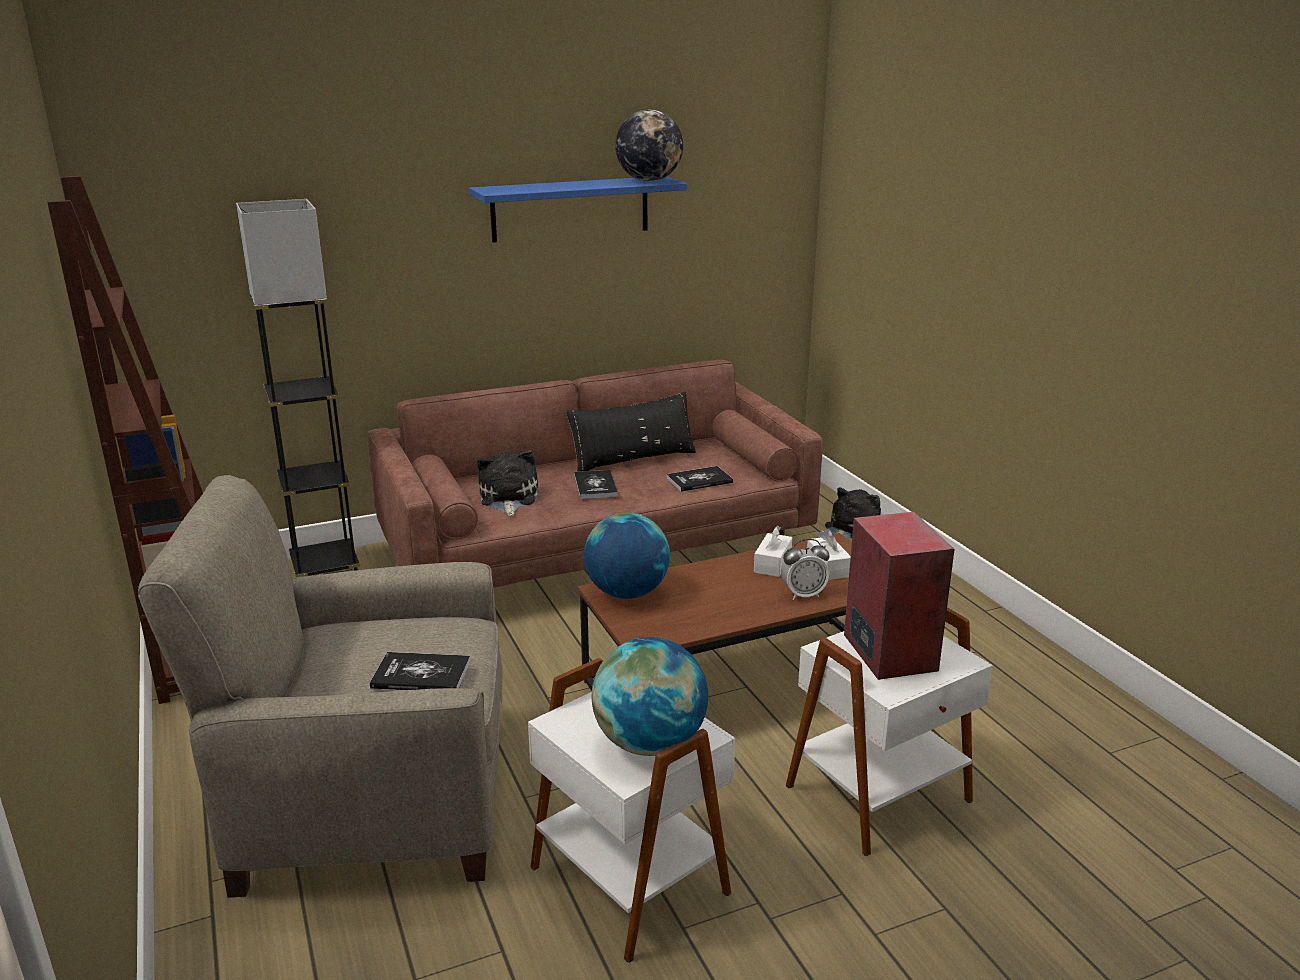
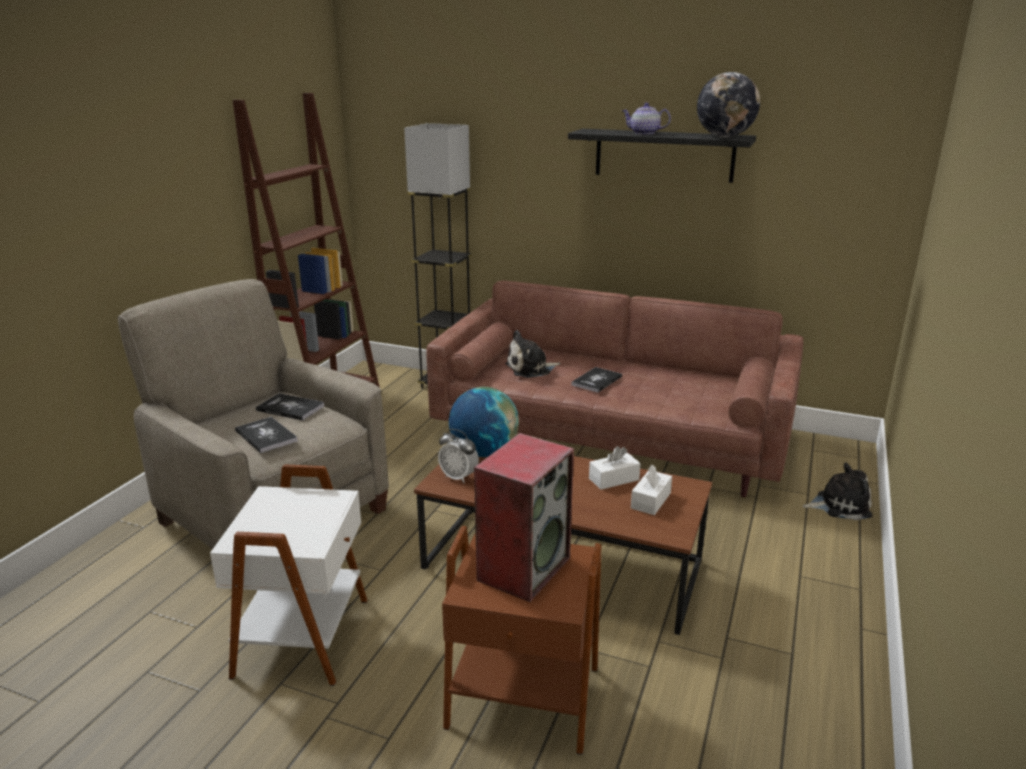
camera: 45 degrees right, 0 degrees up
(508, 498) = (531, 369): plush toy -> plush toy turned 150 degrees counterclockwise
(562, 186) = (644, 133): none -> teapot
(570, 209) = (664, 155): blue shelf -> black shelf
(633, 460) = (657, 374): black pillow -> none
(650, 743) = (280, 532): globe -> none
(699, 480) = (676, 403): book -> book (290, 408)
(803, 594) = (593, 509): alarm clock -> alarm clock (458, 477)
(881, 795) = (523, 700): white side table -> brown side table

